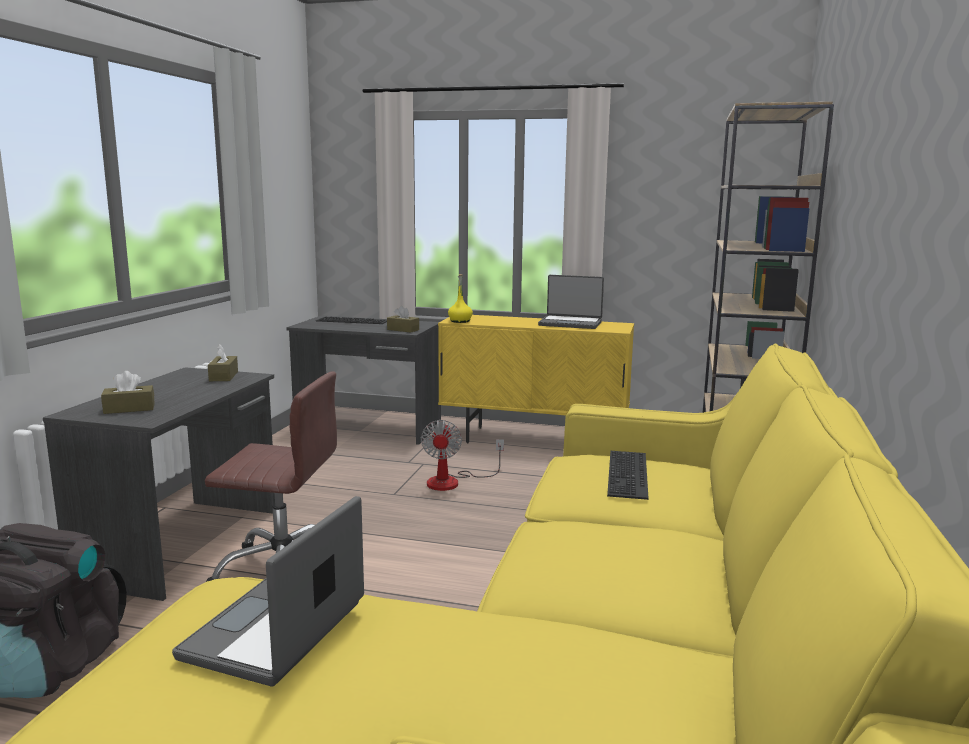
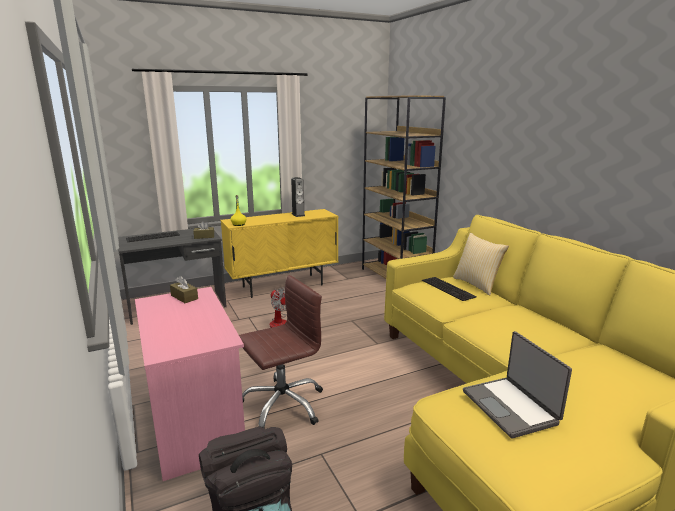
camera: 40 degrees left, 5 degrees up
(129, 408) = (190, 338): brown tissue box -> none
(184, 544) = (195, 419): grey desk -> pink desk
(570, 323) = (298, 215): laptop -> speaker
(708, 487) = (477, 284): none -> pillow

